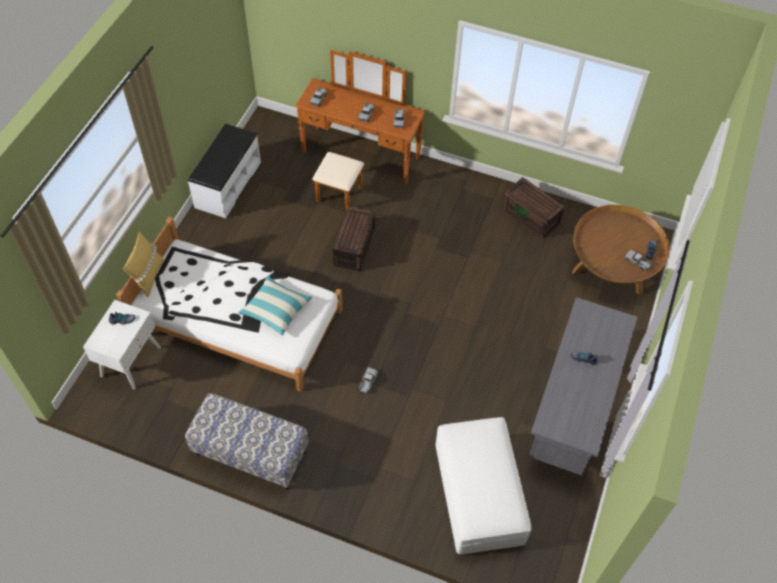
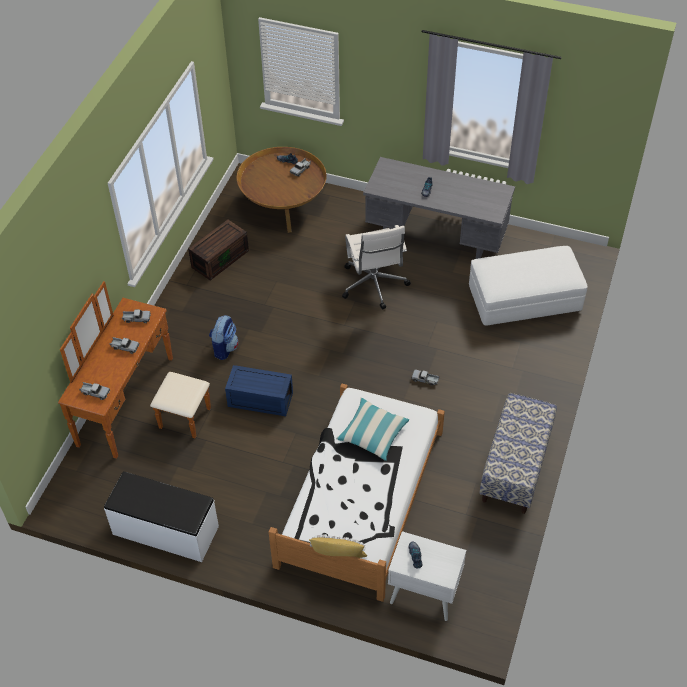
camera: 90 degrees left, 5 degrees down
(354, 246) = (259, 400): brown storage box -> blue storage box
(416, 220) = (224, 348): none -> backpack
(497, 345) = (374, 285): none -> white office chair

